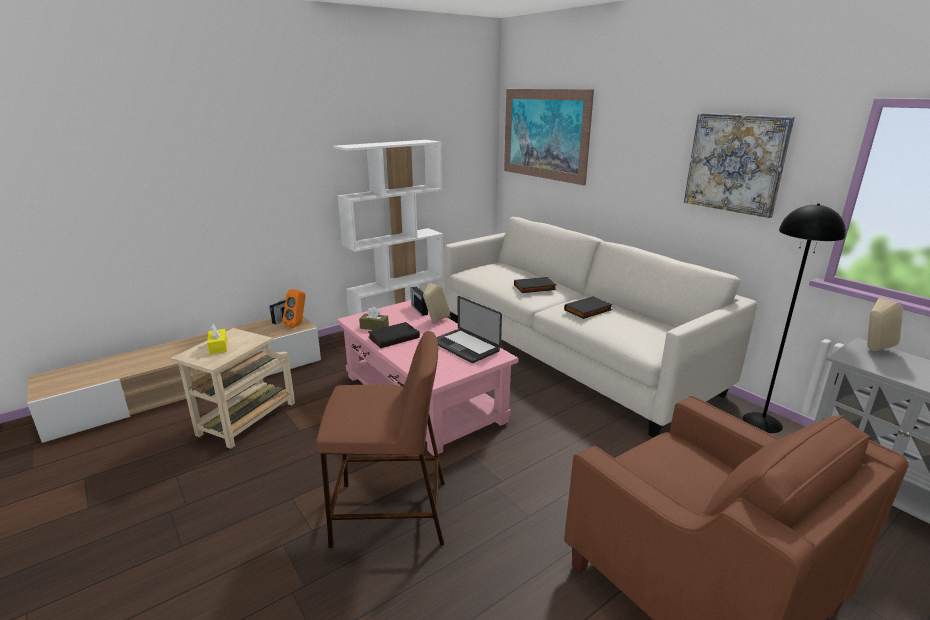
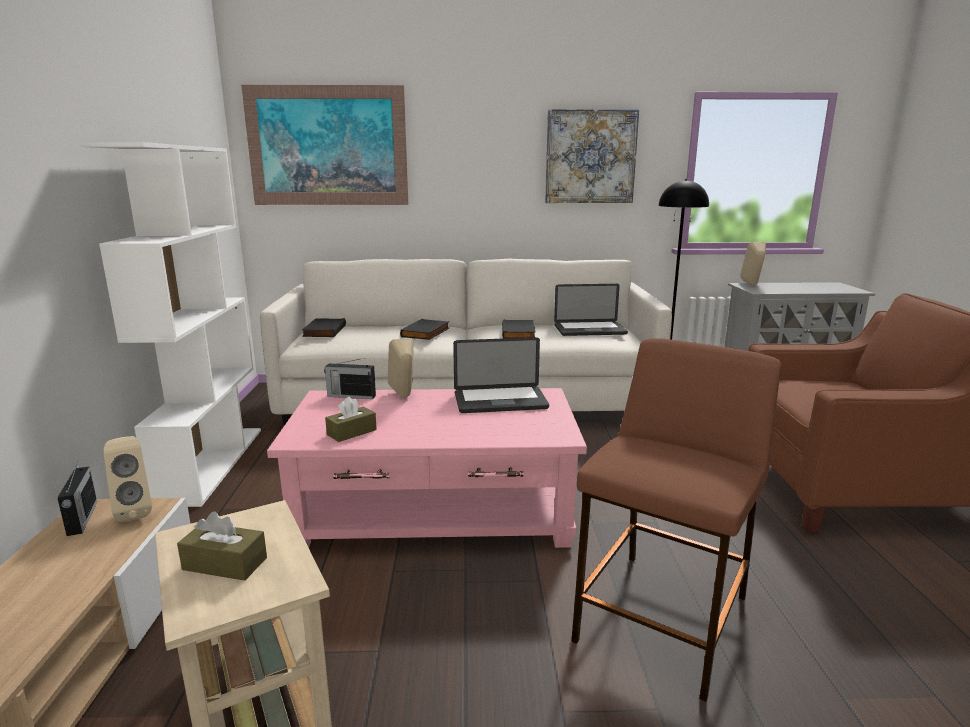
camera: 55 degrees left, 5 degrees down
(218, 347) = (225, 564): yellow tissue box -> brown tissue box
(298, 324) = (135, 511): orange speaker -> beige speaker
(393, 337) = (407, 429): black book -> black book (323, 331)
(644, 329) = (590, 330): none -> laptop

